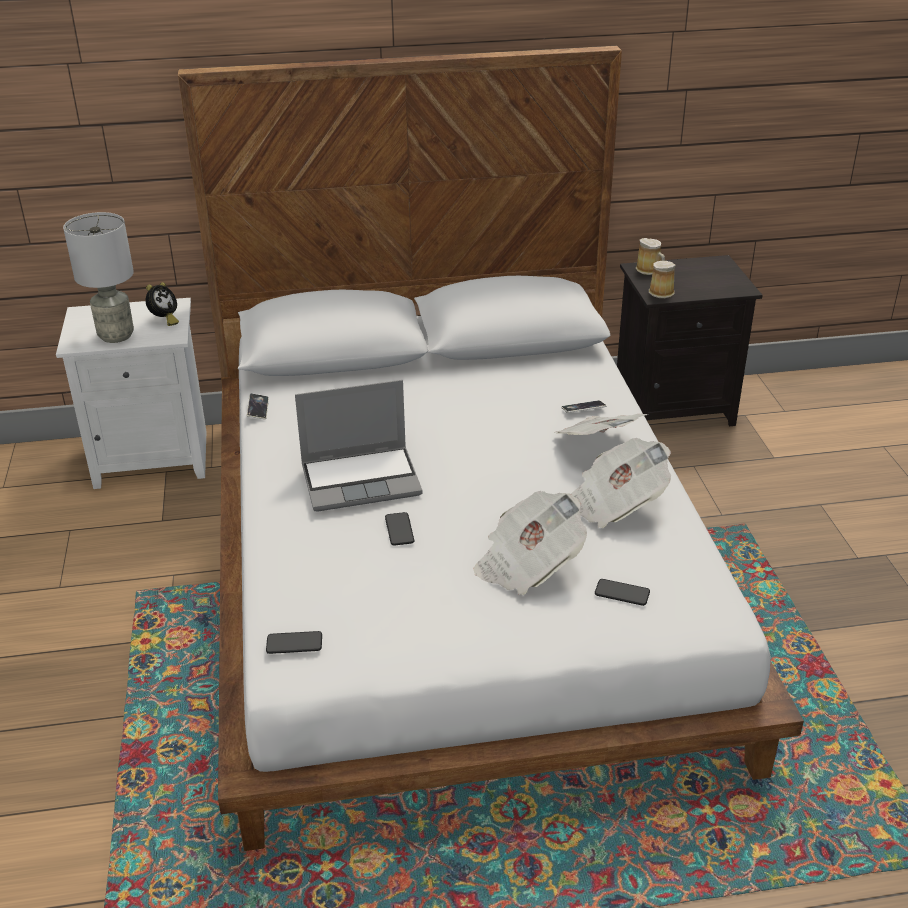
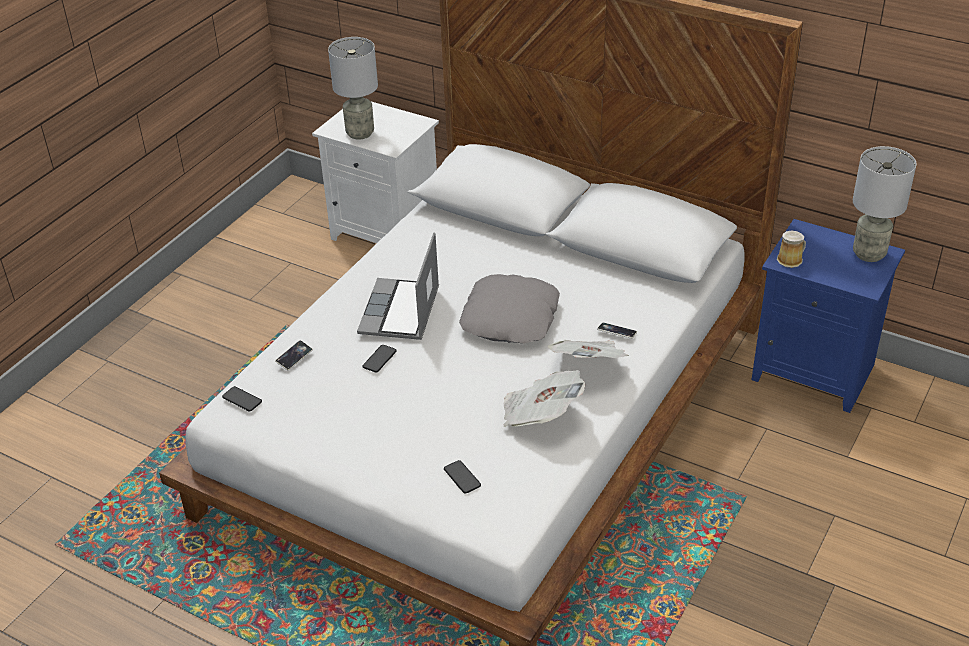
camera: 40 degrees right, 5 degrees up
(164, 320) = (401, 133): alarm clock -> none
(258, 409) = (402, 228): phone -> phone (294, 357)
(362, 479) = (401, 312): laptop -> laptop turned 75 degrees clockwise
(475, 438) = (511, 318): none -> grey pillow
(527, 564) = (430, 425): newspaper -> none
(649, 270) = (809, 235): mug -> none
(674, 407) = (815, 371): black nightstand -> blue nightstand
(709, 266) = (869, 253): none -> grey table lamp

